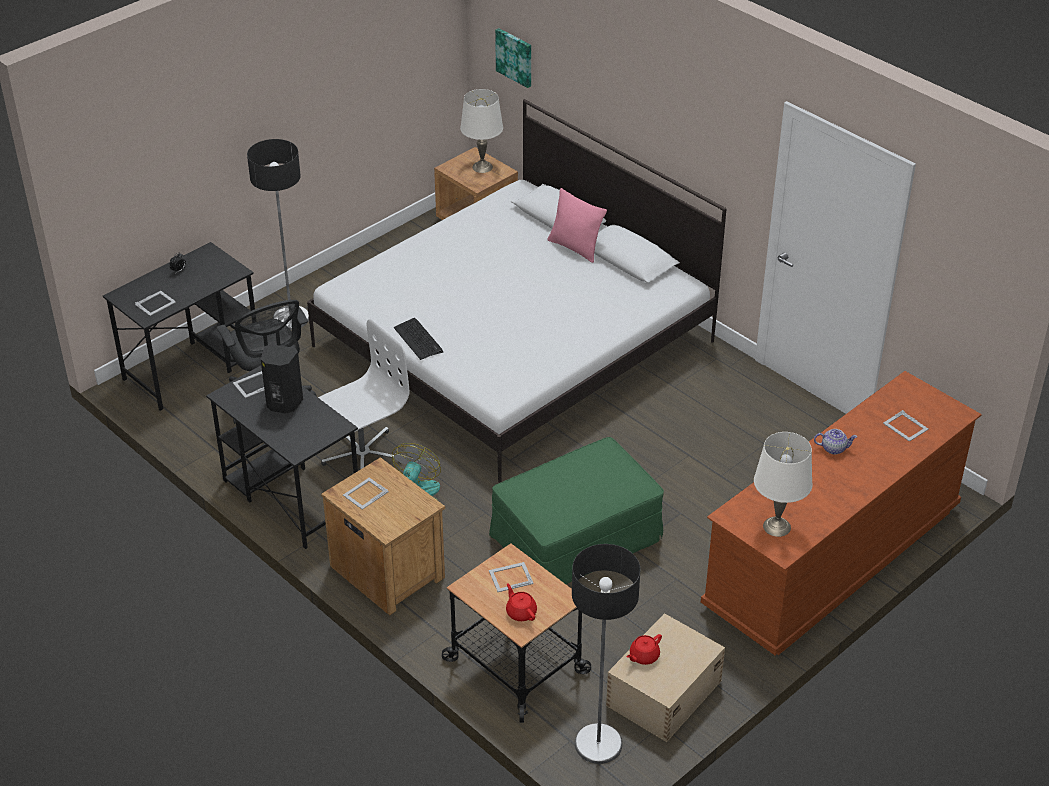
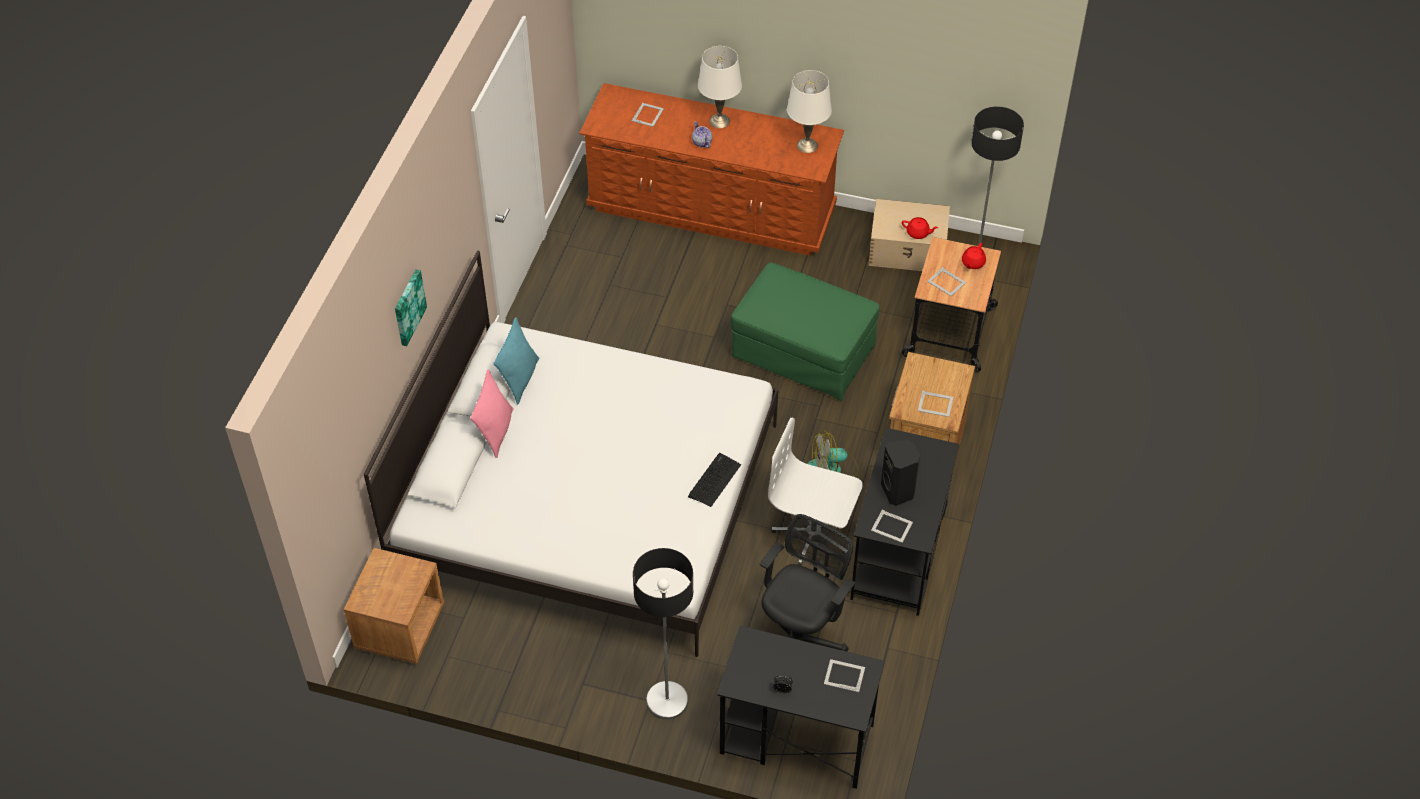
camera: 120 degrees left, 10 degrees up
(482, 167) = (383, 582): white table lamp -> white table lamp (720, 121)
(515, 57) = (338, 466): picture -> picture (408, 307)
(623, 276) = (520, 379): none -> turquoise pillow

